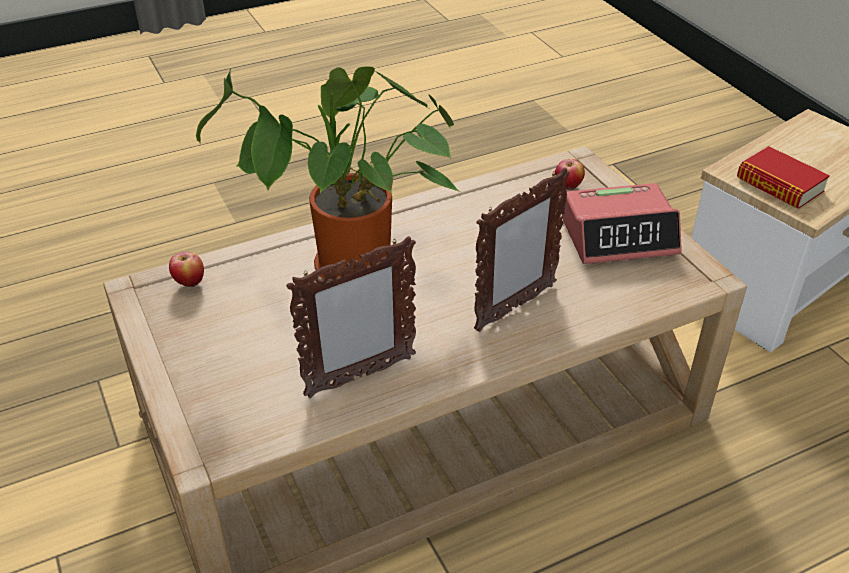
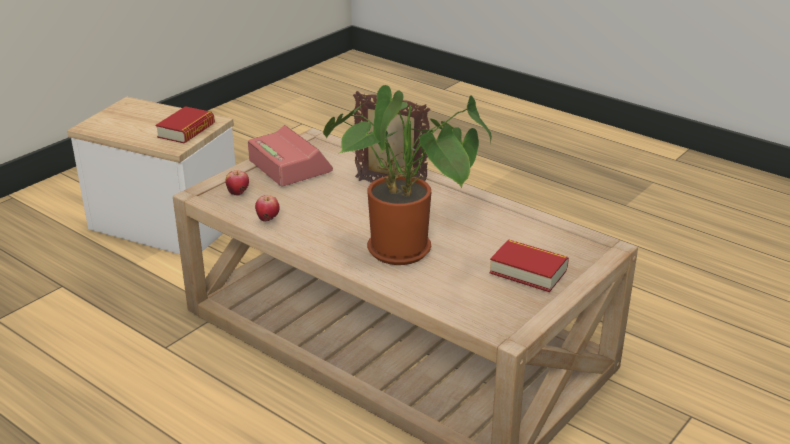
camera: 115 degrees left, 10 degrees down
(189, 283) = (480, 311): apple -> apple (268, 219)
(222, 350) = (528, 271): none -> book
(359, 377) = (498, 220): picture frame -> none

